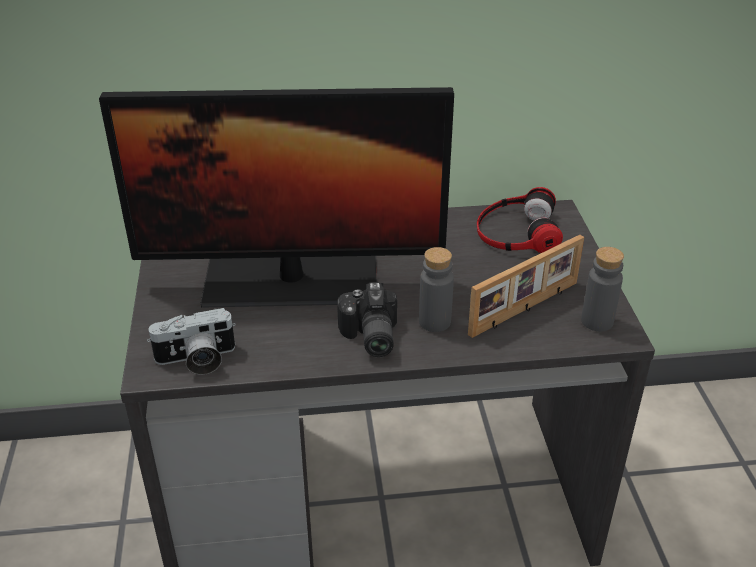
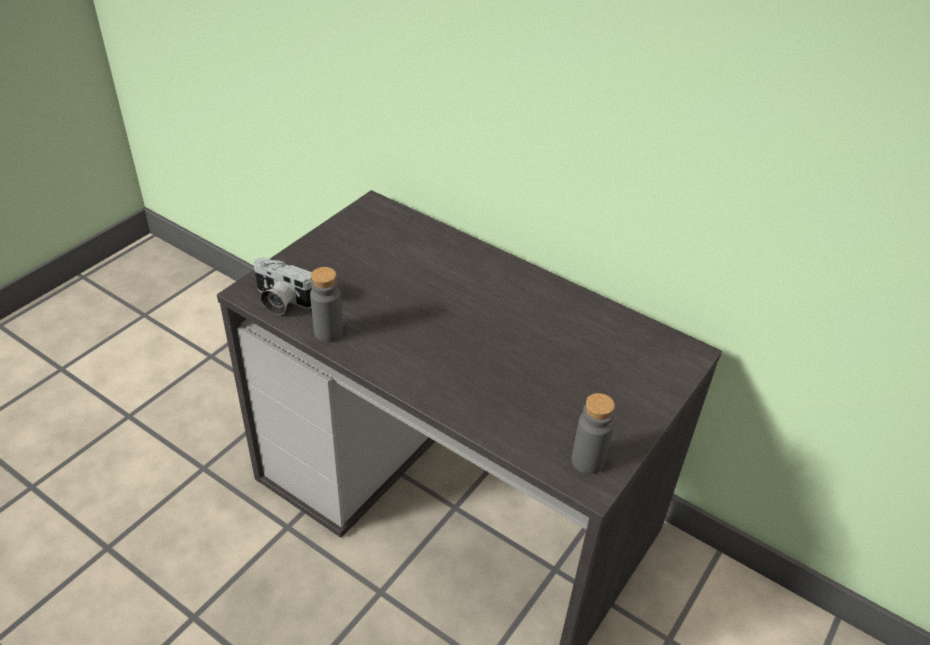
camera: 40 degrees right, 5 degrees up
(291, 281) = (408, 284): monitor -> none
(368, 337) = (402, 357): camera -> none
(434, 322) = (462, 376): grey bottle -> grey bottle (328, 332)
(516, 231) = (629, 348): headphones -> none
(525, 309) = (544, 413): picture frame -> none

